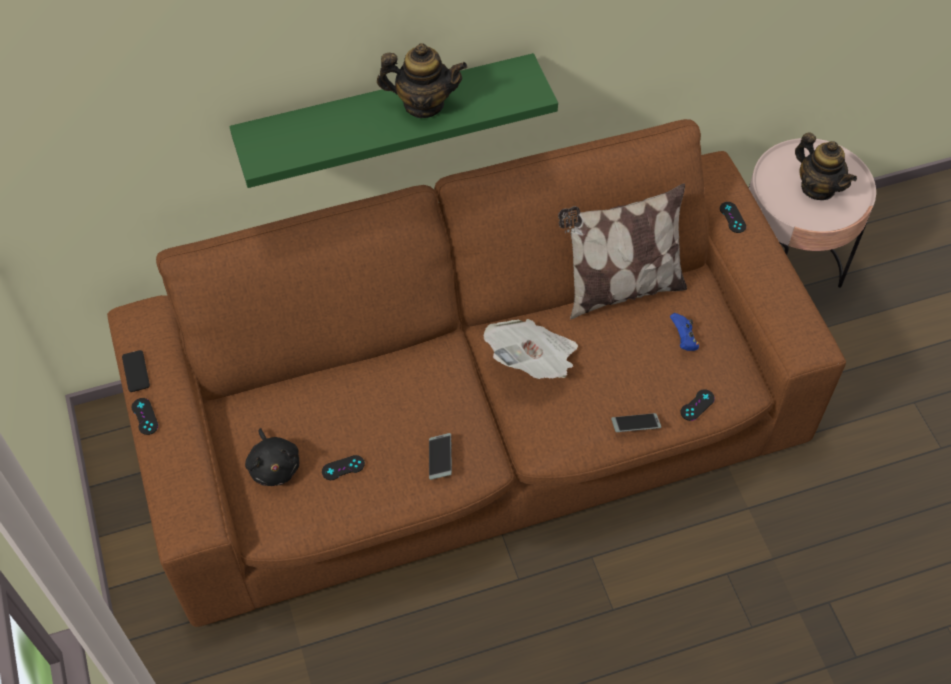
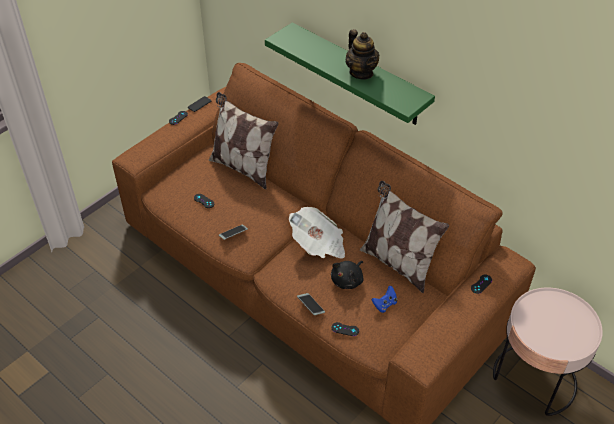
camera: 60 degrees right, 10 degrees down
(274, 466) = (189, 177): black plush toy -> black plush toy (348, 280)
(305, 383) = (243, 167): none -> pillow
(817, 188) = (556, 327): teapot -> none

